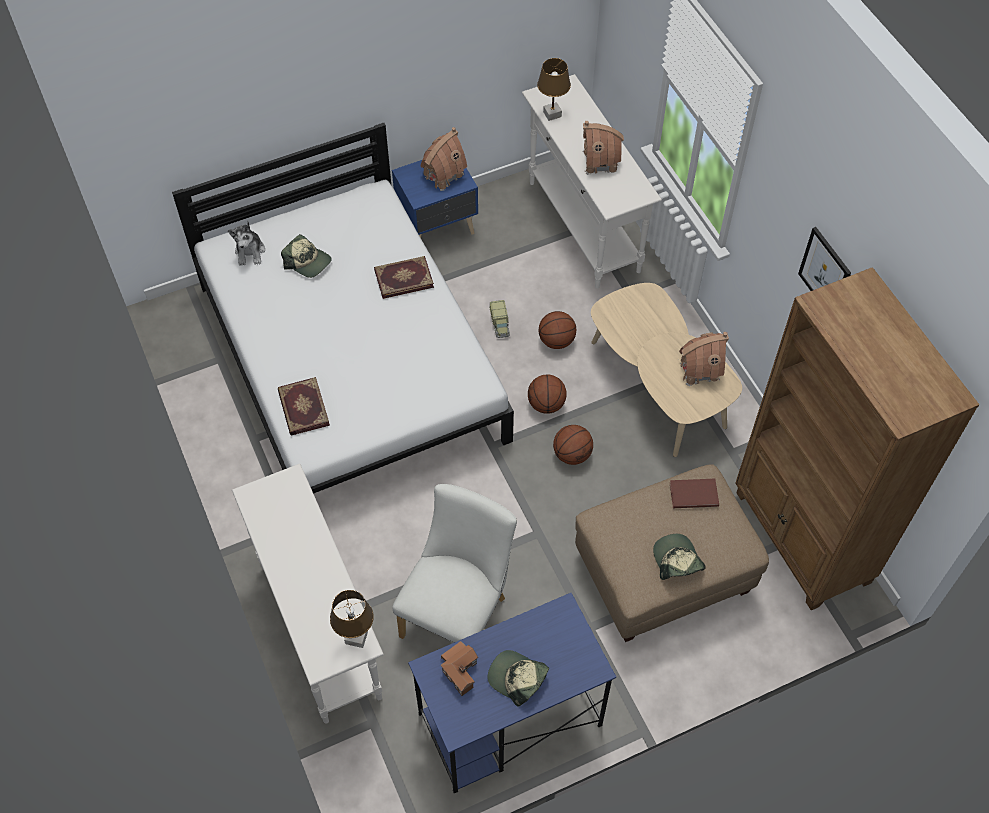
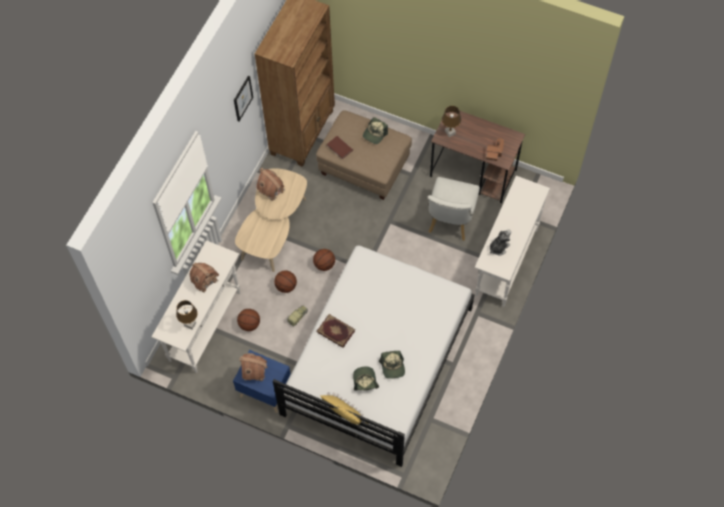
camera: 130 degrees left, 5 degrees up
(250, 252) = (383, 412): plush toy -> plush toy (498, 247)
(287, 213) = (345, 418): none -> yellow pillow
(302, 408) = (439, 313): book -> none
(356, 638) = (519, 187): brown table lamp -> brown table lamp (450, 132)
(458, 611) = (450, 222): white chair -> white chair turned 60 degrees counterclockwise
(509, 720) = (474, 173): blue desk -> brown desk
(517, 678) = (479, 133): cap -> cap (392, 366)
(572, 454) = (340, 236): basketball -> basketball (249, 324)

